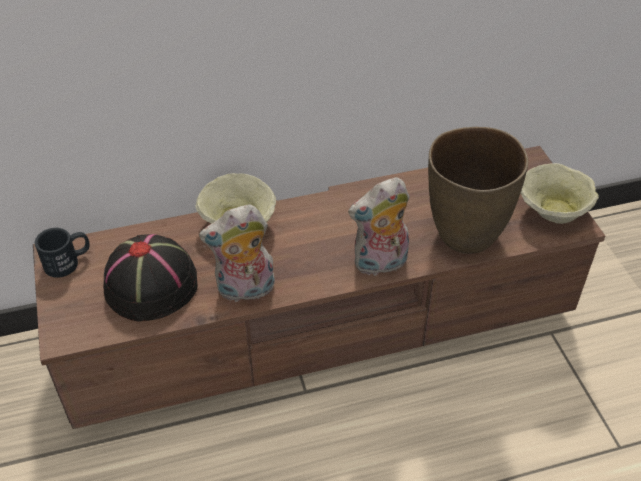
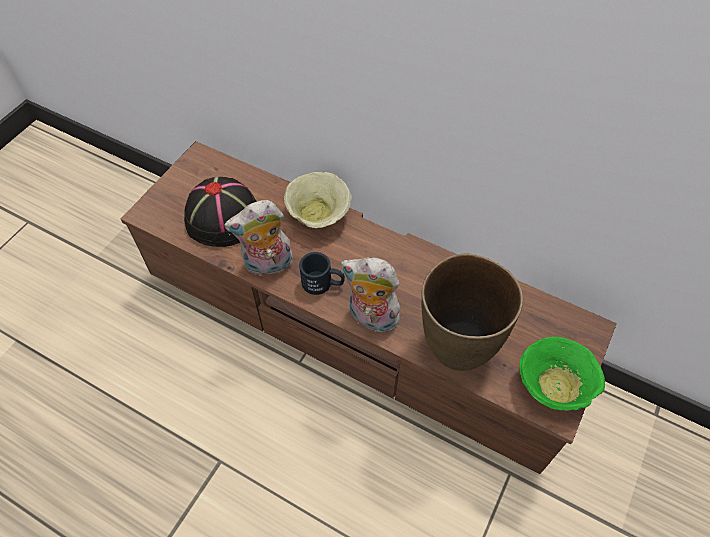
camera: 45 degrees right, 10 degrees up
(68, 261) = (199, 167): black mug -> black mug (323, 283)
(245, 291) = (267, 265): plush toy -> plush toy turned 45 degrees counterclockwise
(553, 210) = (554, 385): beige bowl -> green bowl

